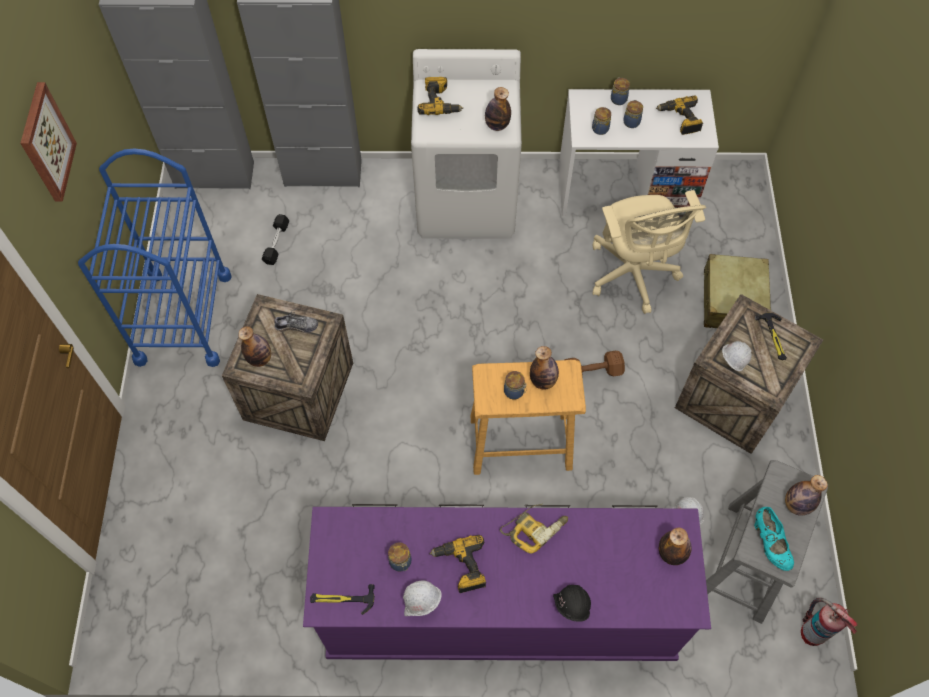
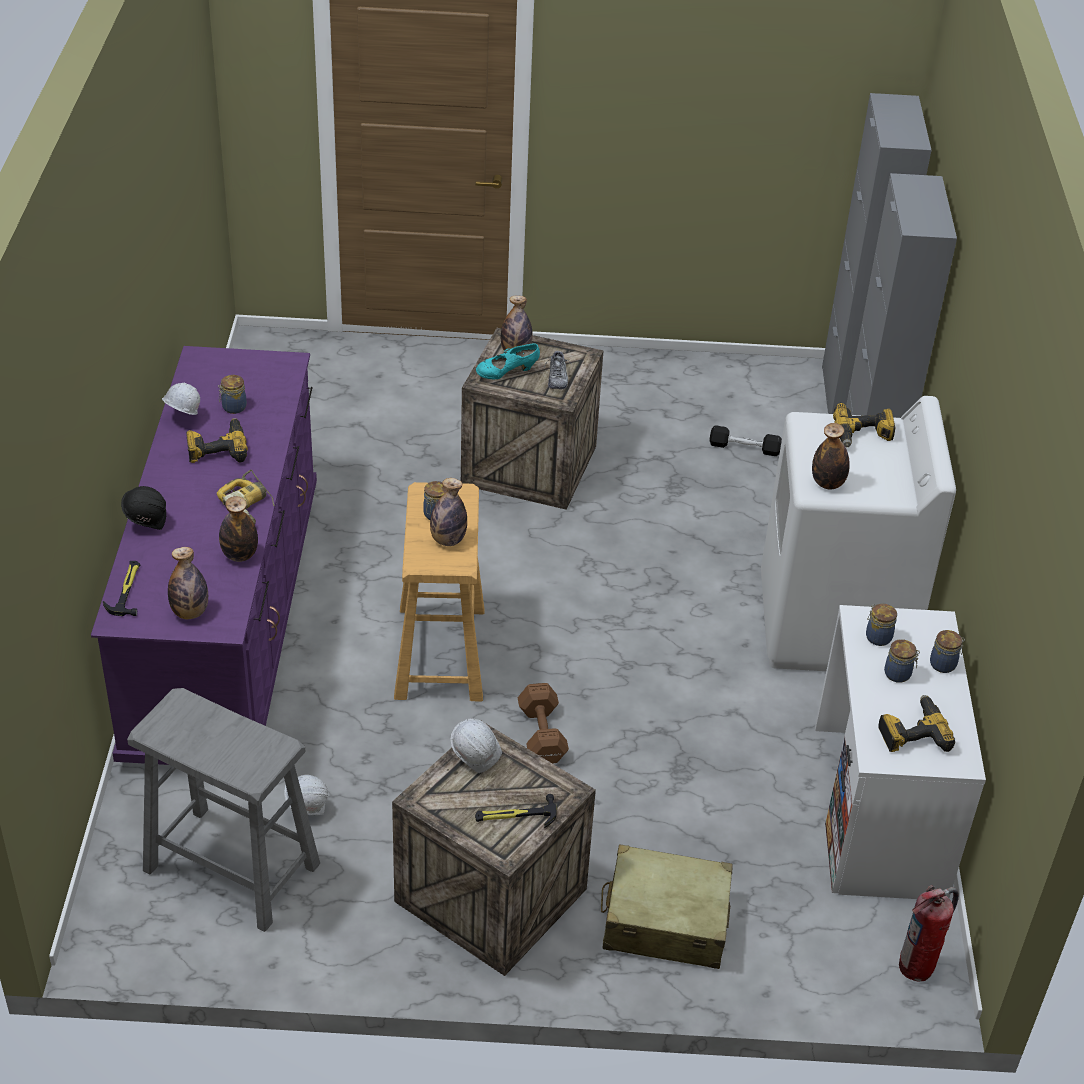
camera: 90 degrees right, 20 degrees down
(46, 143) = (666, 69): picture -> none
(183, 318) = (632, 378): blue cart -> none
(342, 599) = (203, 369): hammer -> hammer (126, 590)
(633, 275) = (710, 800): beige office chair -> none
(770, 543) = (186, 720): turquoise shoe -> turquoise shoe (507, 373)
(796, 505) = (232, 756): bottle -> bottle (240, 555)
(812, 632) = (116, 927): fire extinguisher -> fire extinguisher (917, 967)

